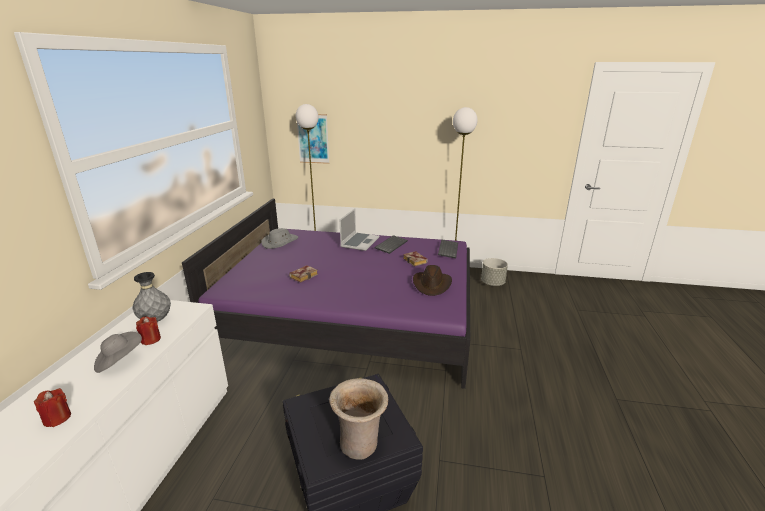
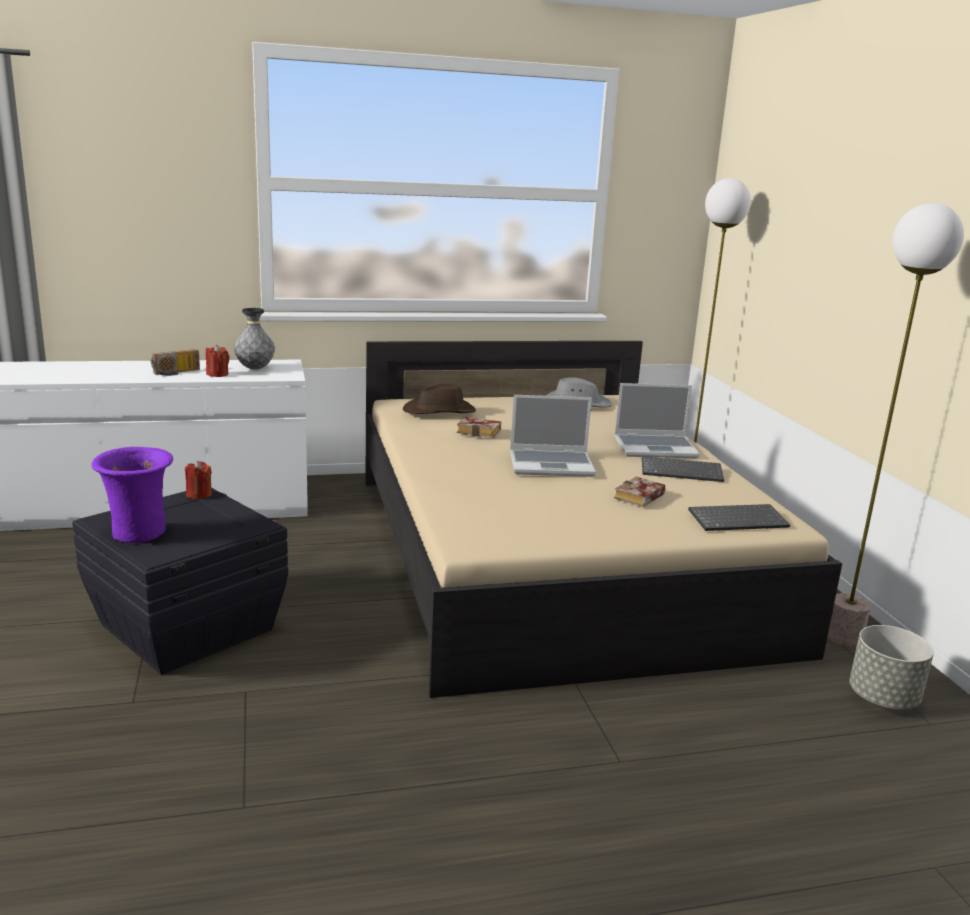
camera: 65 degrees right, 5 degrees down
(57, 418) = (90, 375): red candle -> red candle (199, 494)
(119, 361) = (176, 373): grey hat -> radio
(313, 138) = (751, 252): picture -> none
(351, 315) = (553, 556): purple bed -> beige bed
(360, 443) = (140, 534): beige vase -> purple vase
(365, 269) = (552, 465): none -> laptop
(432, 284) = (558, 519): brown hat -> brown hat (440, 411)

